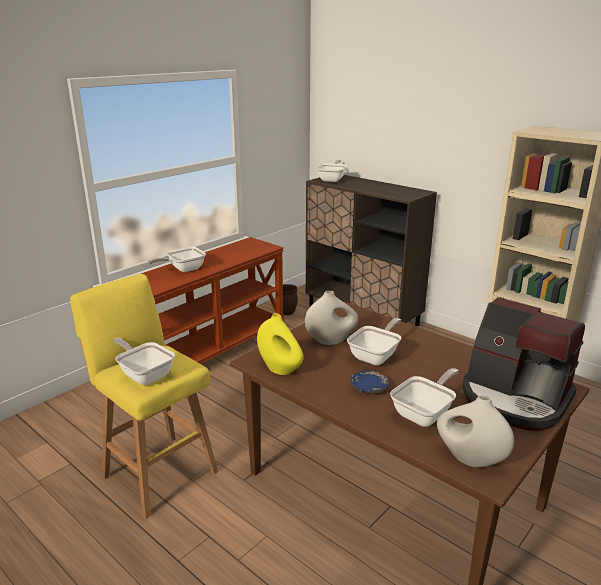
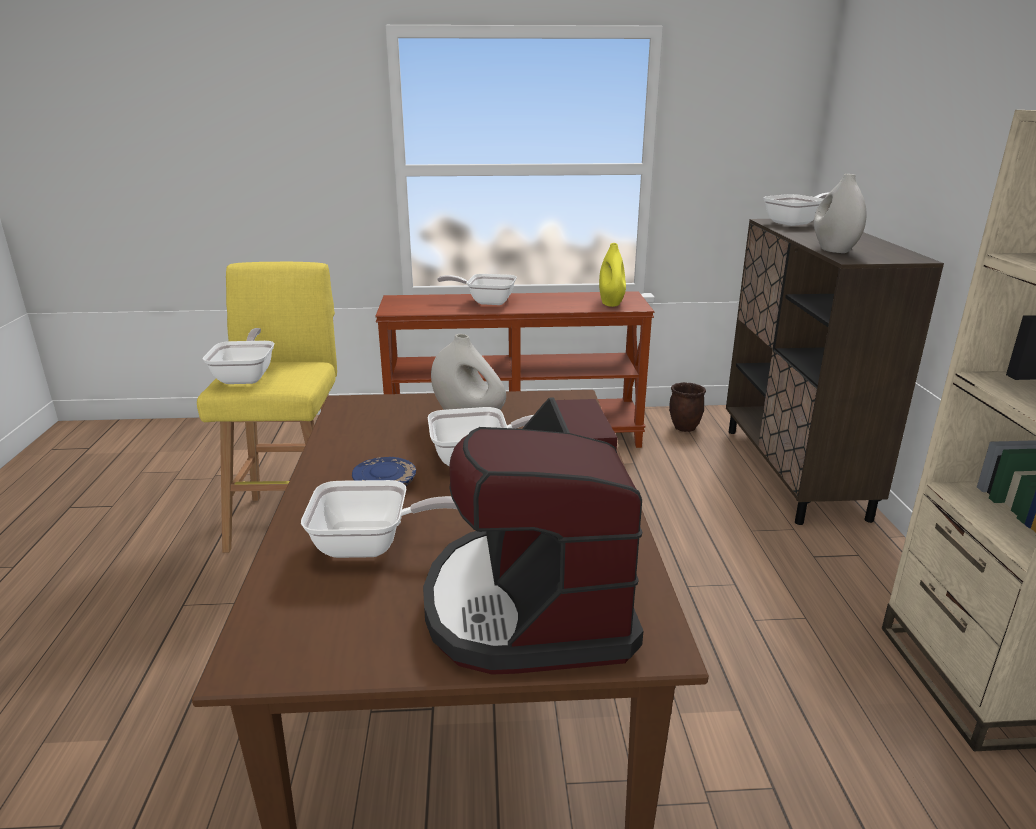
camera: 45 degrees right, 0 degrees up
(280, 369) = (350, 422): yellow vase -> yellow vase (611, 303)
(469, 459) = (287, 624): white vase -> white vase (833, 250)

